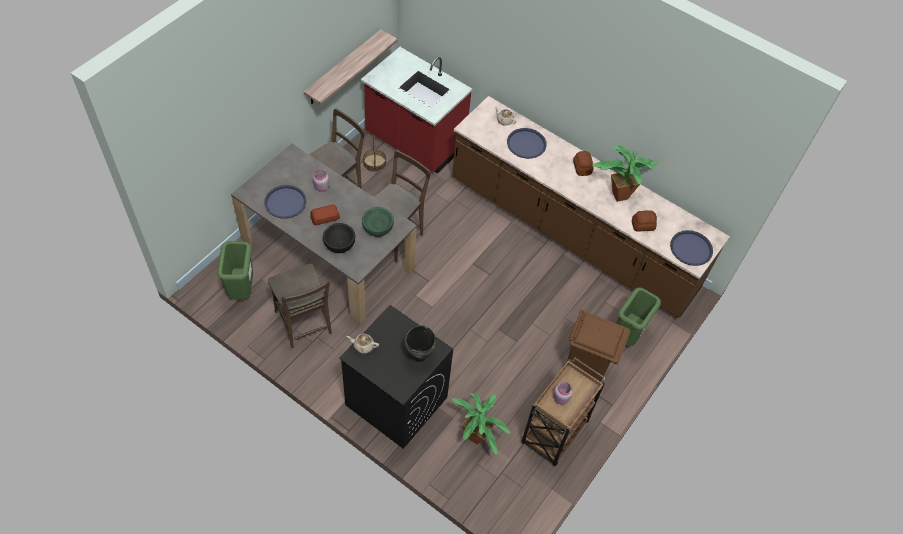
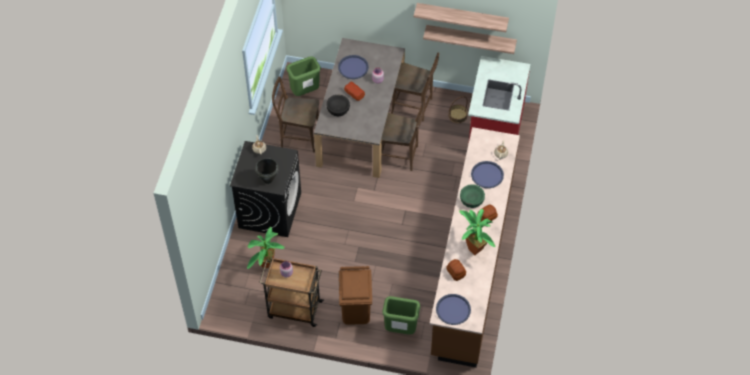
camera: 70 degrees right, 0 degrees up
(304, 325) = (298, 137): brown chair -> brown chair turned 60 degrees clockwise
(333, 46) = (462, 16): none -> shelf
(378, 227) = (364, 124): green bowl -> green bowl (471, 200)

